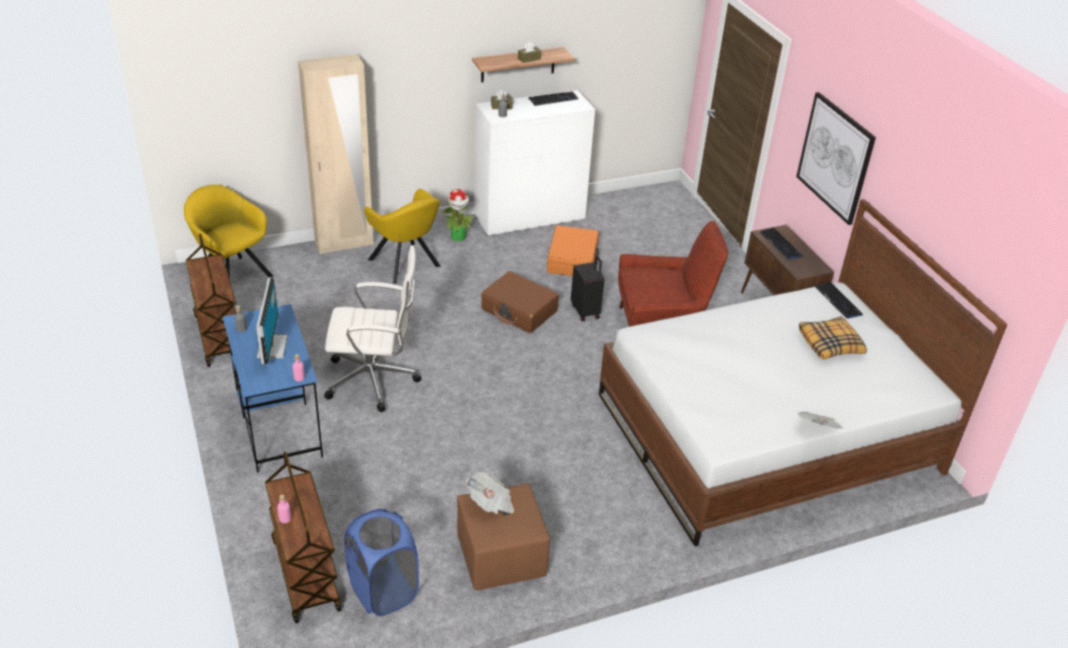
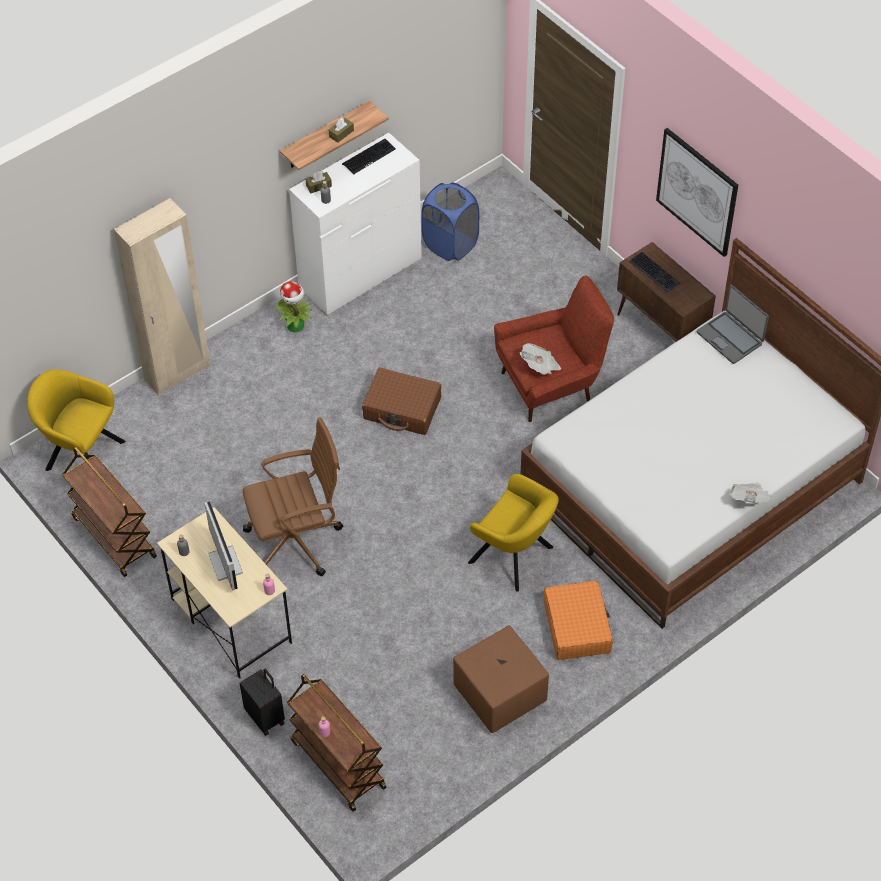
camera: 15 degrees left, 15 degrees up
(278, 423) = (230, 620): blue desk -> beige desk
(374, 380) = (297, 541): white office chair -> brown office chair
(383, 591) = (412, 758): blue laundry basket -> blue laundry basket (450, 244)
(406, 265) = (258, 382): yellow armchair -> yellow armchair (514, 557)
(490, 503) = (485, 656): newspaper -> newspaper (540, 366)
(572, 260) = (430, 322): orange suitcase -> orange suitcase (577, 626)
(586, 311) = (470, 389): black suitcase -> black suitcase (266, 717)
(830, 344) = (736, 396): pillow -> none
(838, 301) = (730, 338): keyboard -> laptop

